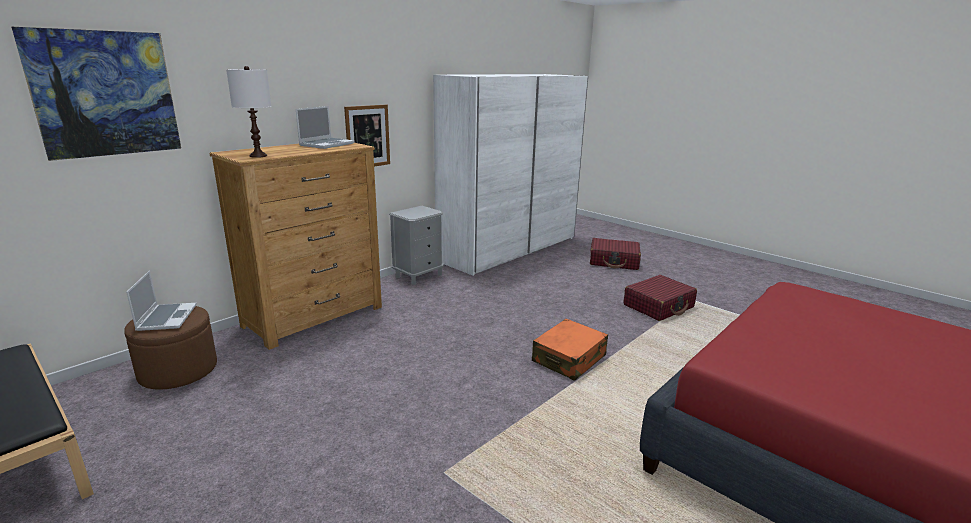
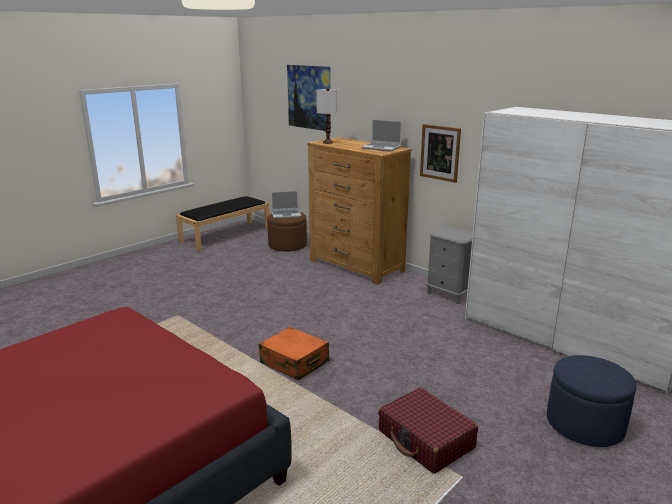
camera: 90 degrees right, 0 degrees up
(614, 261) = (584, 424): red suitcase -> blue ottoman

